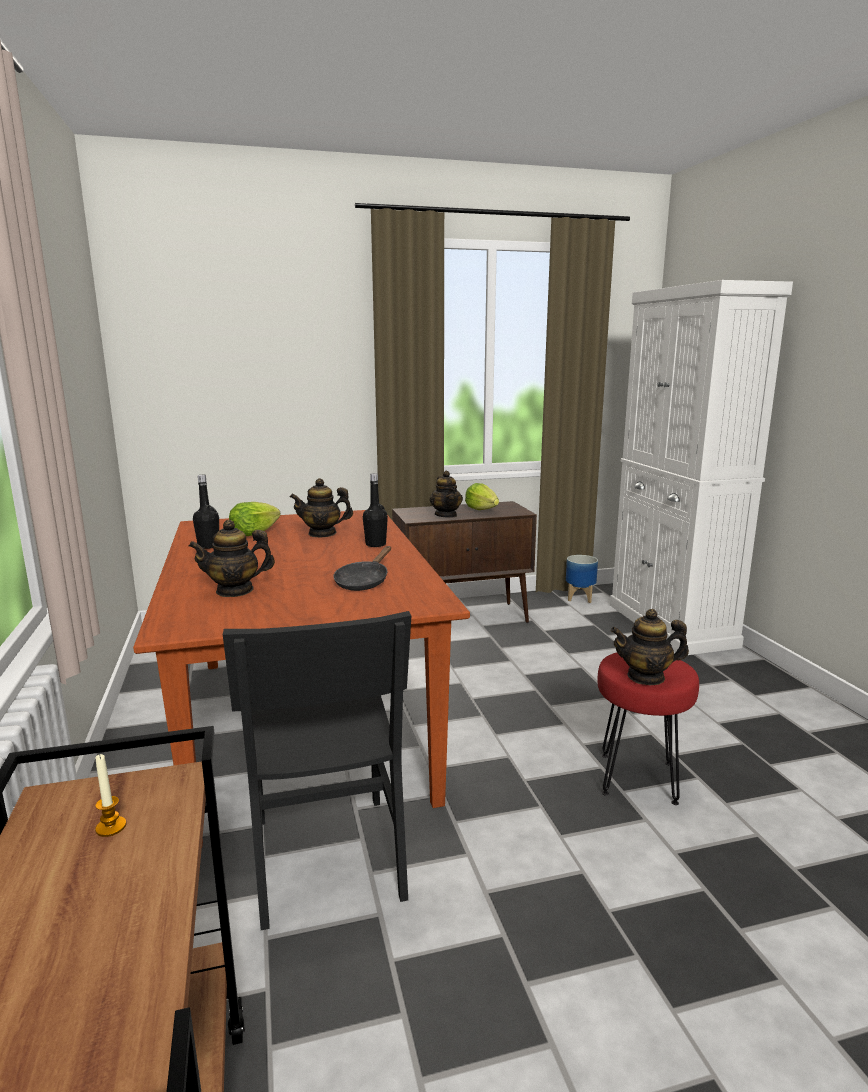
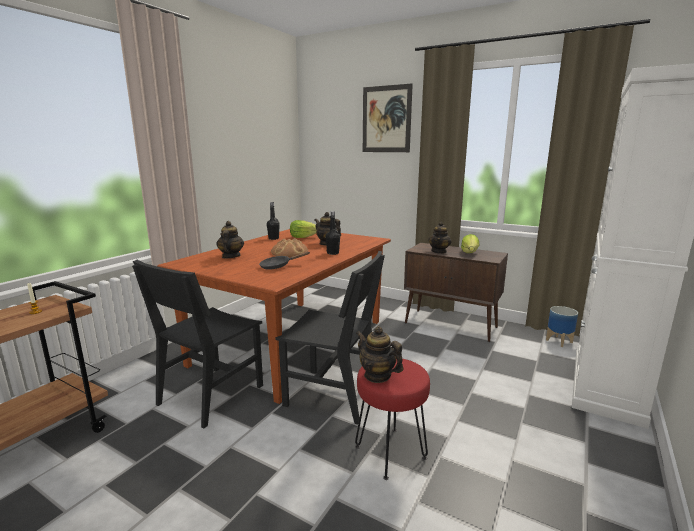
camera: 45 degrees right, 0 degrees up
(235, 590) = (231, 256): teapot -> teapot turned 60 degrees clockwise
(301, 314) = (386, 119): none -> picture
(311, 559) = (289, 252): none -> bread
(484, 758) = (333, 395): none -> black chair

